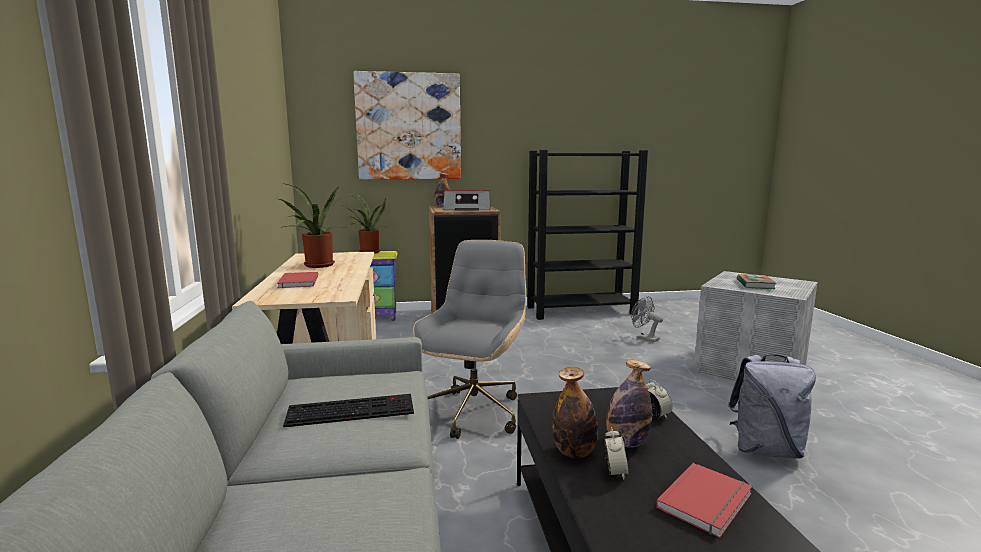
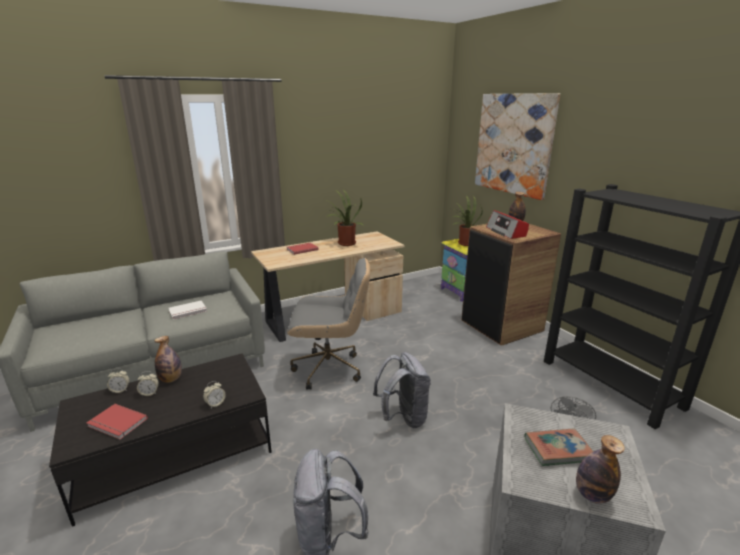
camera: 70 degrees right, 10 degrees up
(352, 410) = (188, 311): keyboard -> white book
(595, 386) = (403, 417): none -> grey backpack
(595, 508) = (120, 390): none -> alarm clock
(626, 442) = (180, 395): bottle -> bottle (592, 495)

